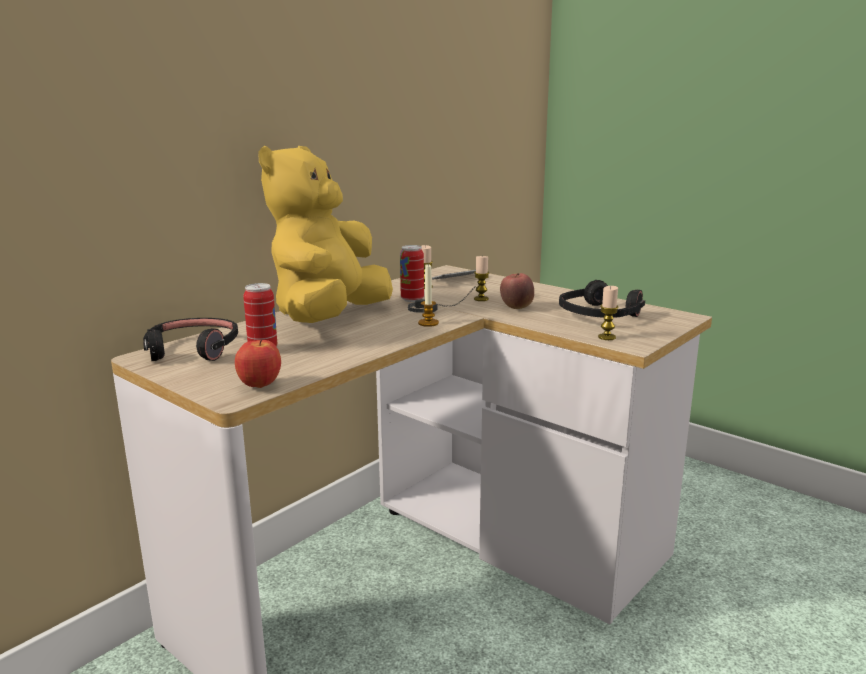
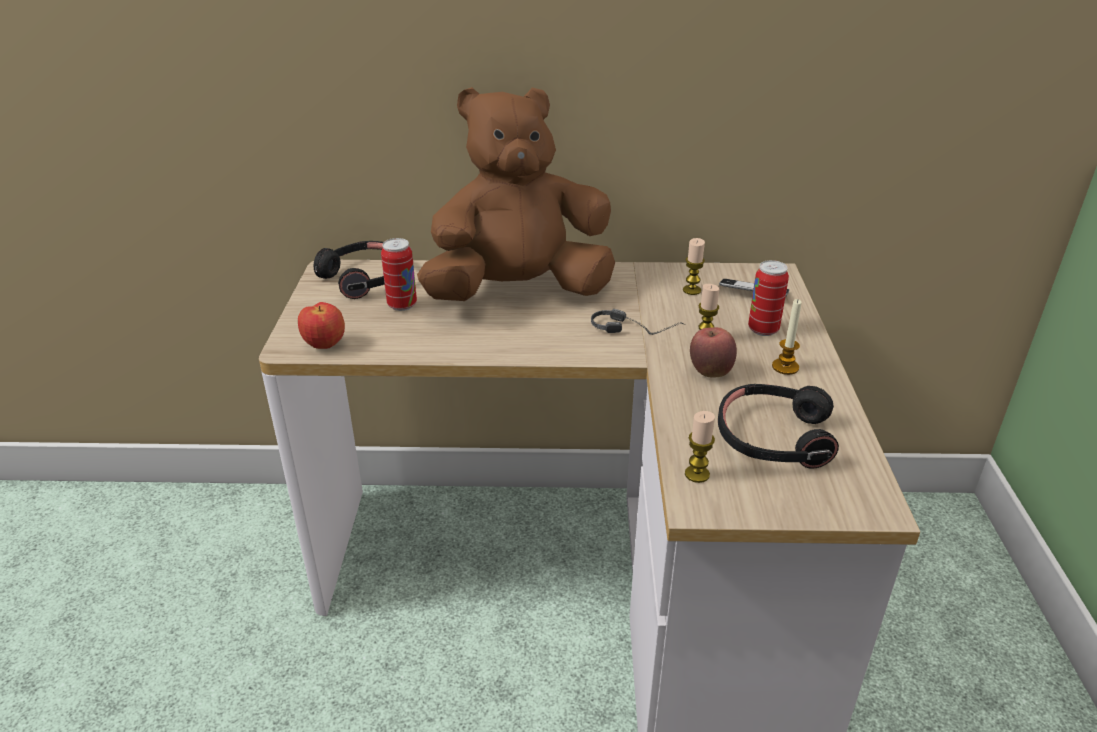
camera: 50 degrees right, 15 degrees up
(329, 318) = (519, 292): yellow plush toy -> brown plush toy
(412, 299) = (639, 303): can -> can (763, 330)
(428, 323) = (579, 345): candle -> candle (785, 367)

